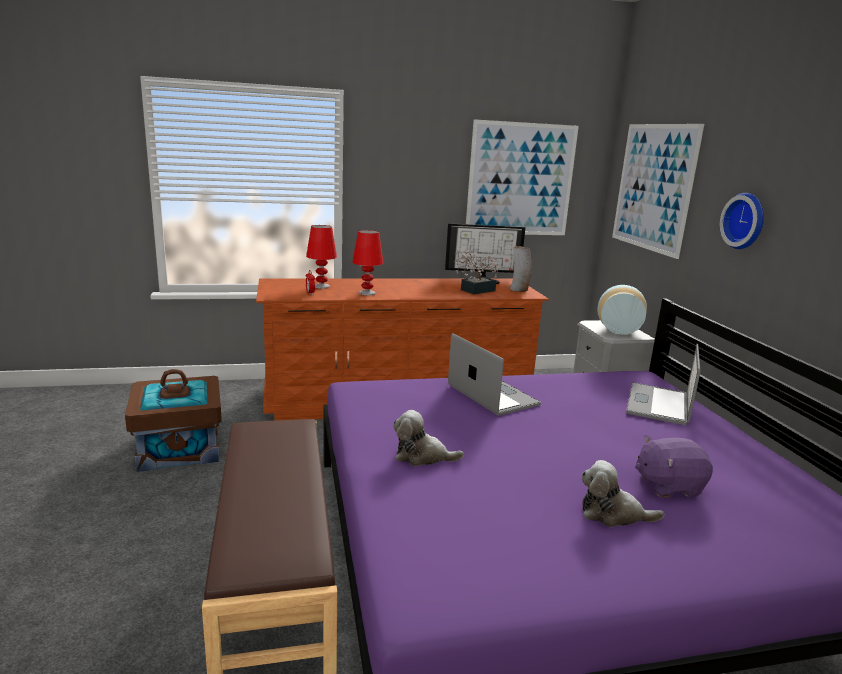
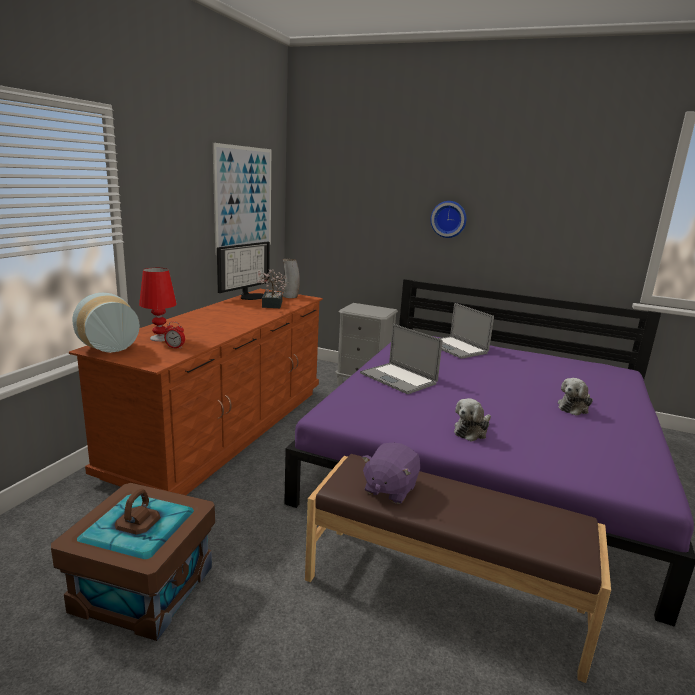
camera: 55 degrees left, 0 degrees up
(367, 293) = (215, 331): red table lamp -> none
(492, 395) = (398, 378): laptop -> laptop turned 135 degrees counterclockwise
(618, 330) = (371, 309): vase -> vase (107, 347)
(653, 187) = (349, 199): picture -> none
(668, 485) = (552, 384): purple plush toy -> purple plush toy (389, 489)

